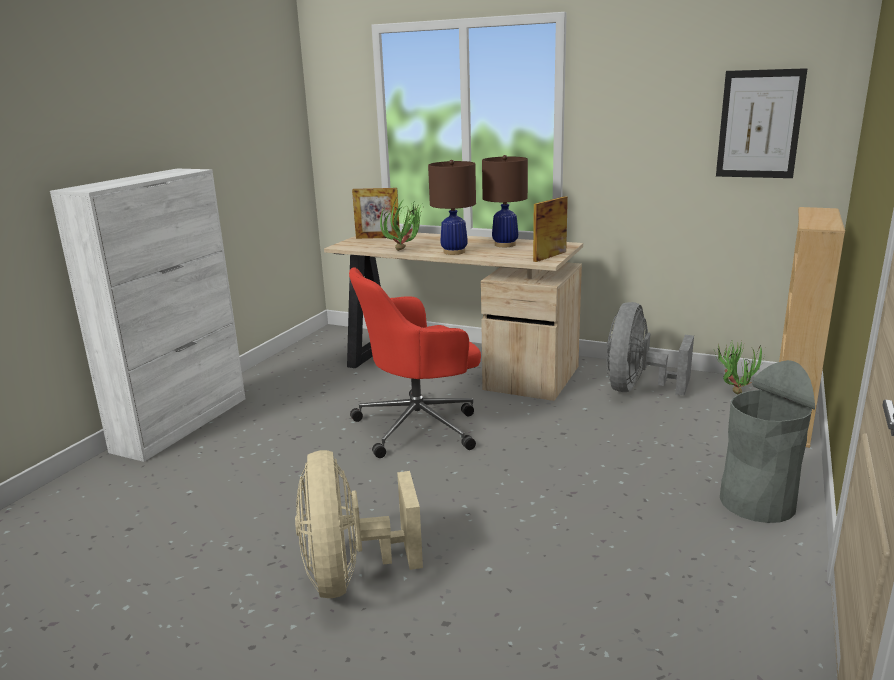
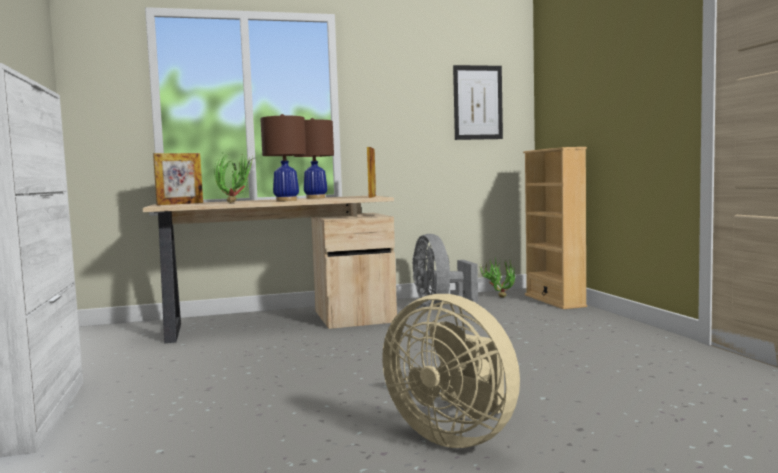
camera: 40 degrees left, 15 degrees down
(420, 426) = (320, 355): red office chair -> none
(757, 502) = (612, 329): grey trash can -> none

